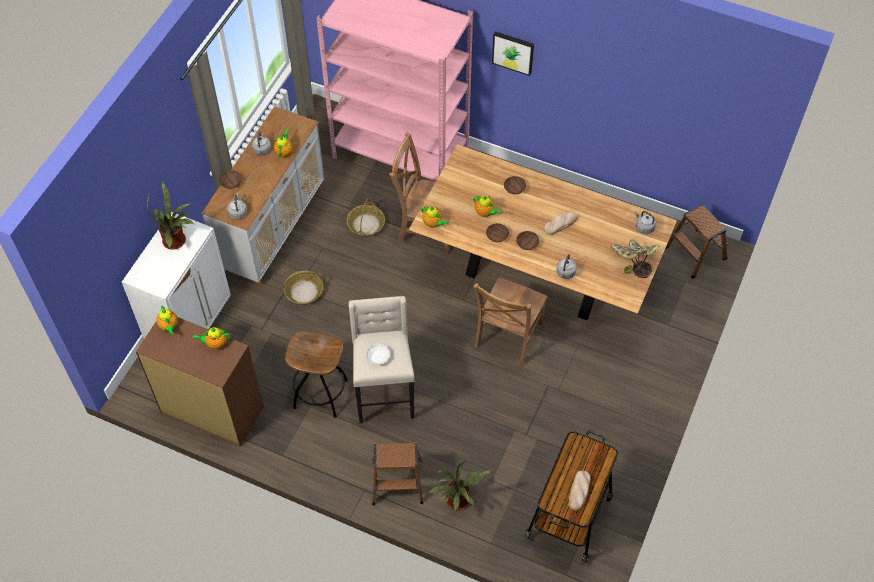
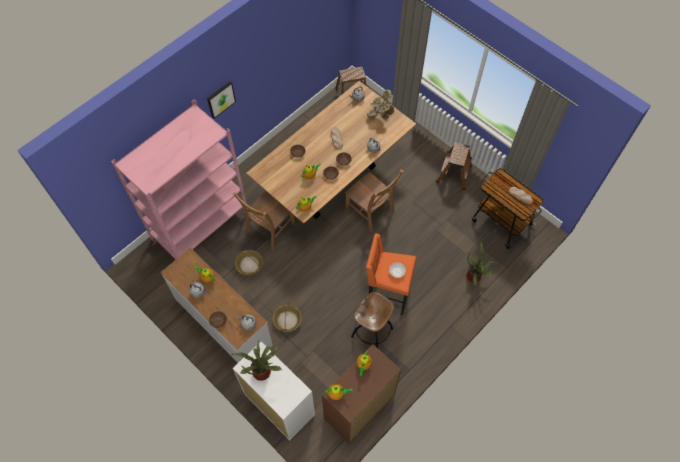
camera: 70 degrees left, 5 degrees up
(384, 395) = (386, 294): beige stool -> orange stool
(397, 481) = (450, 306): brown step ladder -> brown step ladder (453, 174)

